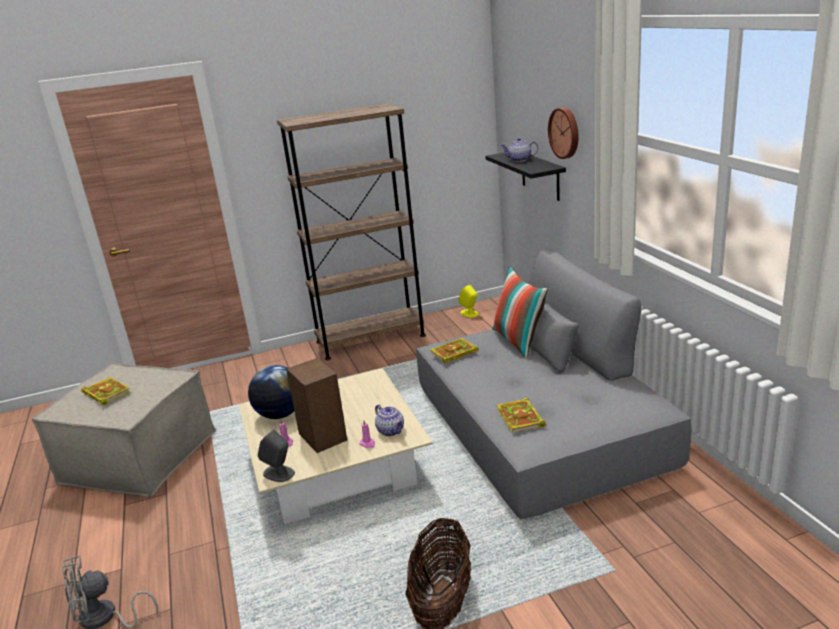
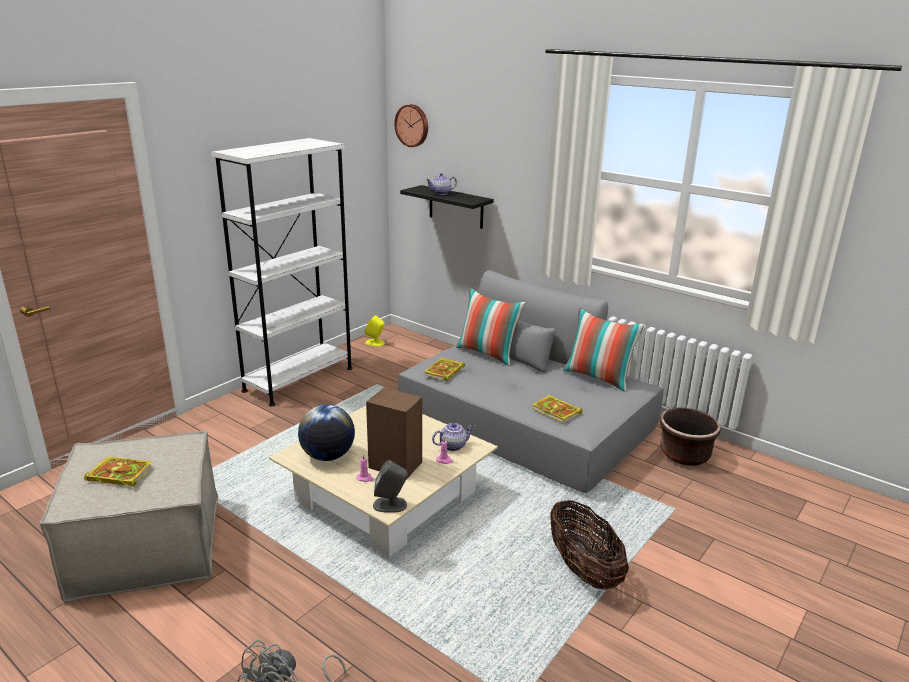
camera: 35 degrees left, 0 degrees up
(370, 339) = (299, 379): brown bookcase -> white bookcase
(391, 431) = (453, 446): teapot -> teapot turned 45 degrees counterclockwise
(565, 133) = (494, 168): wall clock -> wall clock (412, 125)
(614, 390) = (598, 378): none -> pillow
(695, 509) = (684, 455): none -> brown planter

